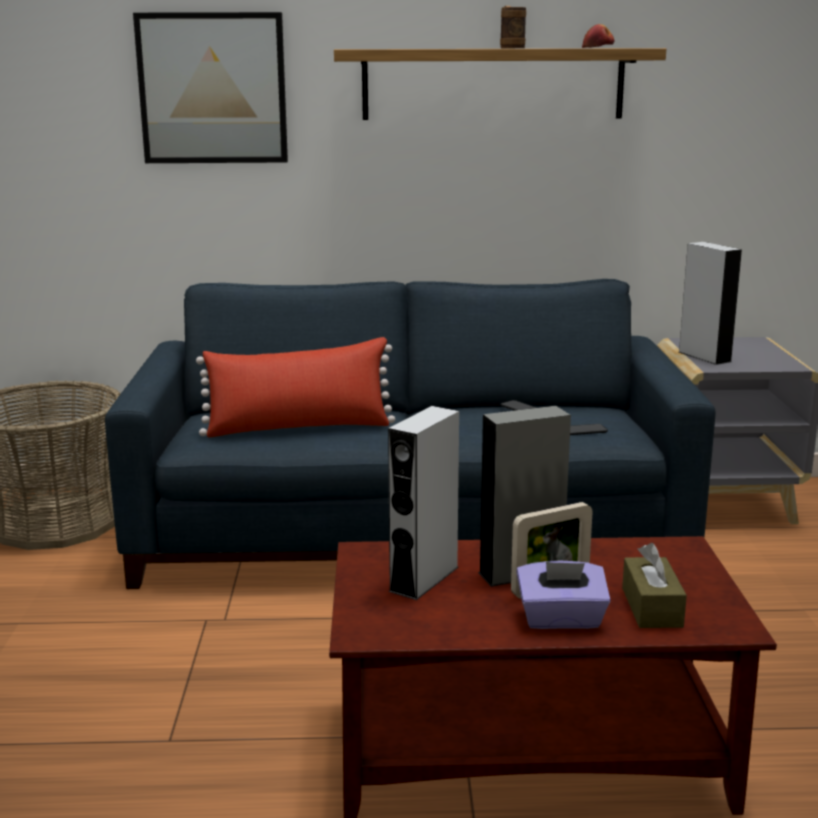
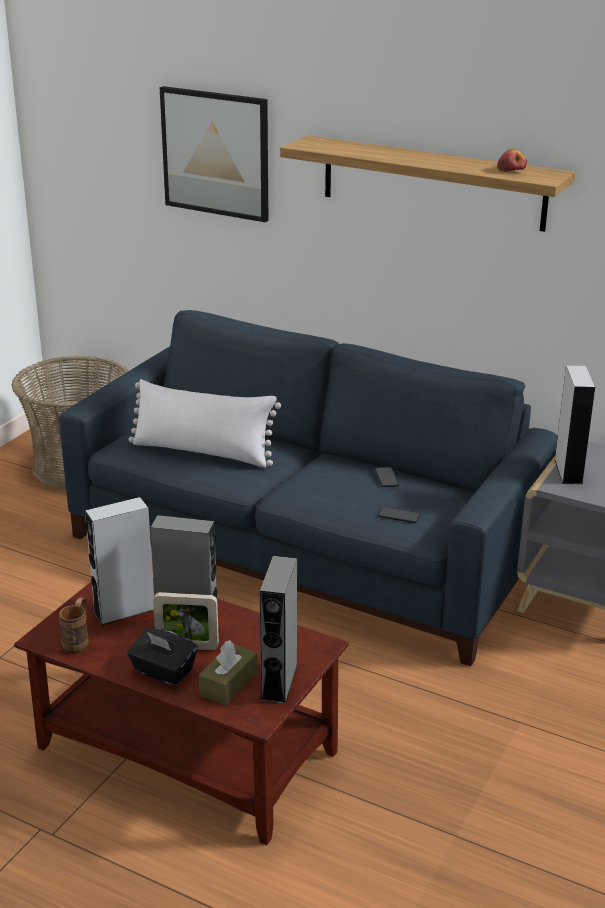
camera: 30 degrees right, 10 degrees up
(299, 428) = (202, 452): red pillow -> white pillow
(510, 48) = (437, 158): brown mug -> brown mug (79, 641)
(561, 619) = (163, 671): purple tissue box -> black tissue box
(699, 589) = (279, 682): none -> grey speaker

